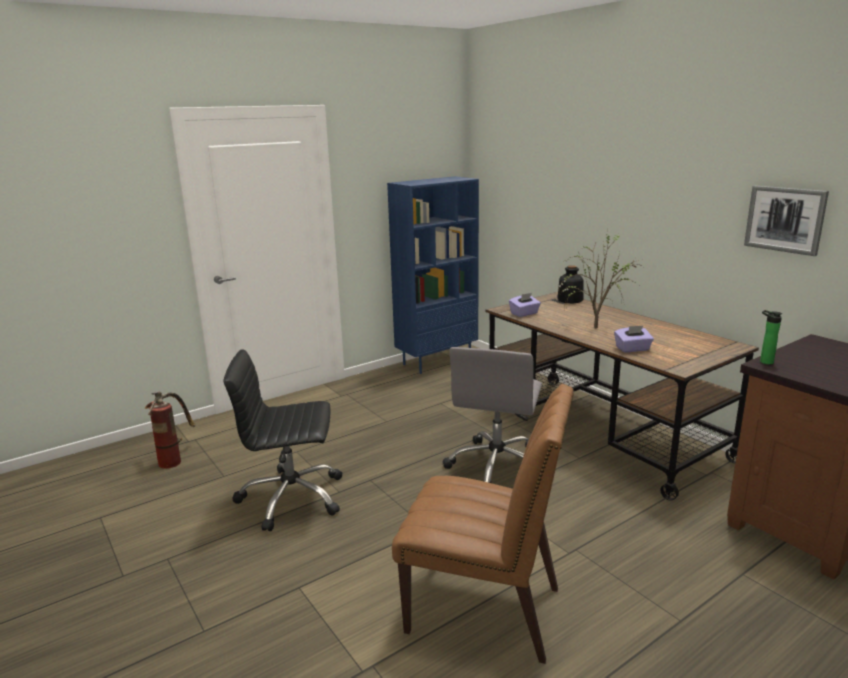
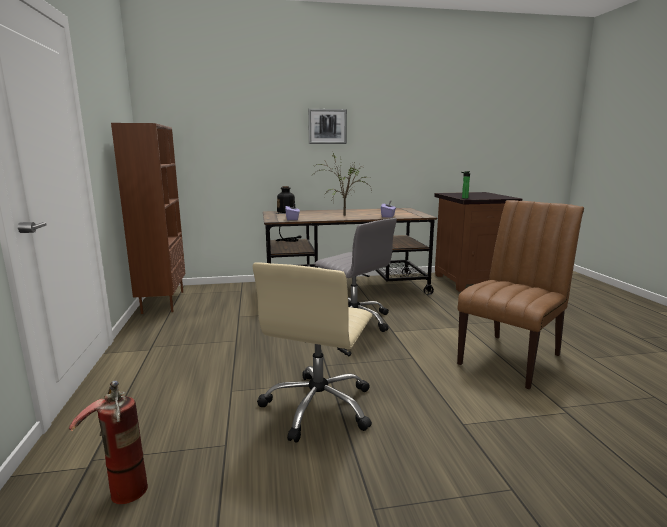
camera: 65 degrees left, 5 degrees down
(291, 498) = (318, 407): black office chair -> beige office chair
(437, 361) = (162, 302): blue bookcase -> brown bookcase
(785, 219) = (412, 137): picture -> picture (327, 126)

